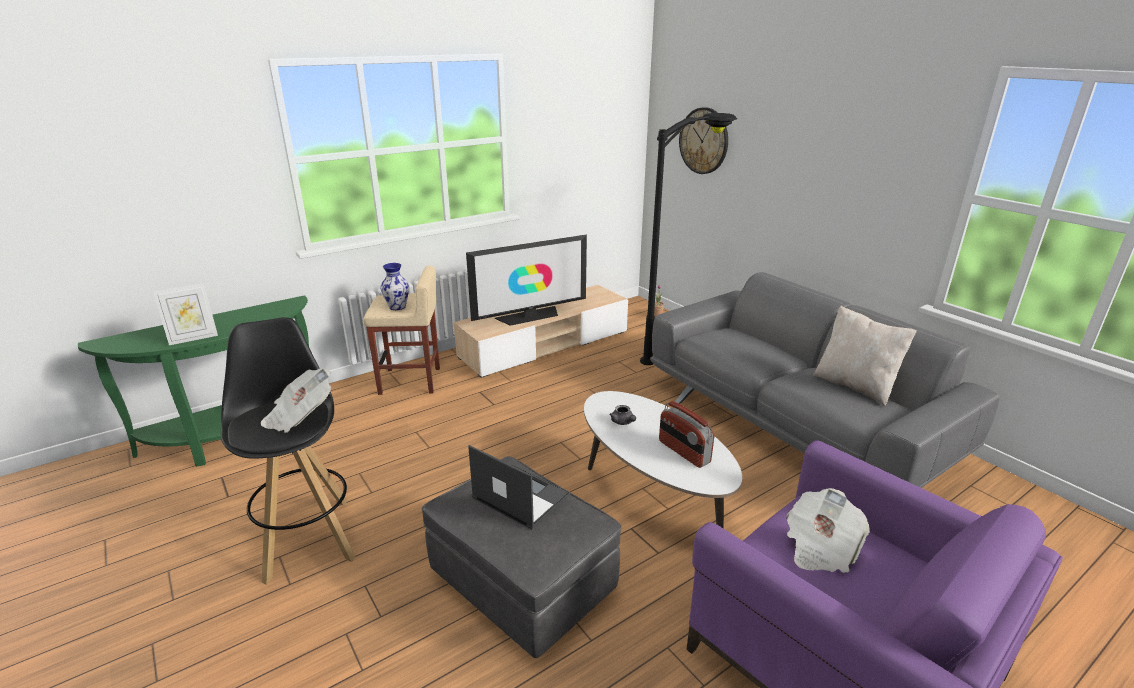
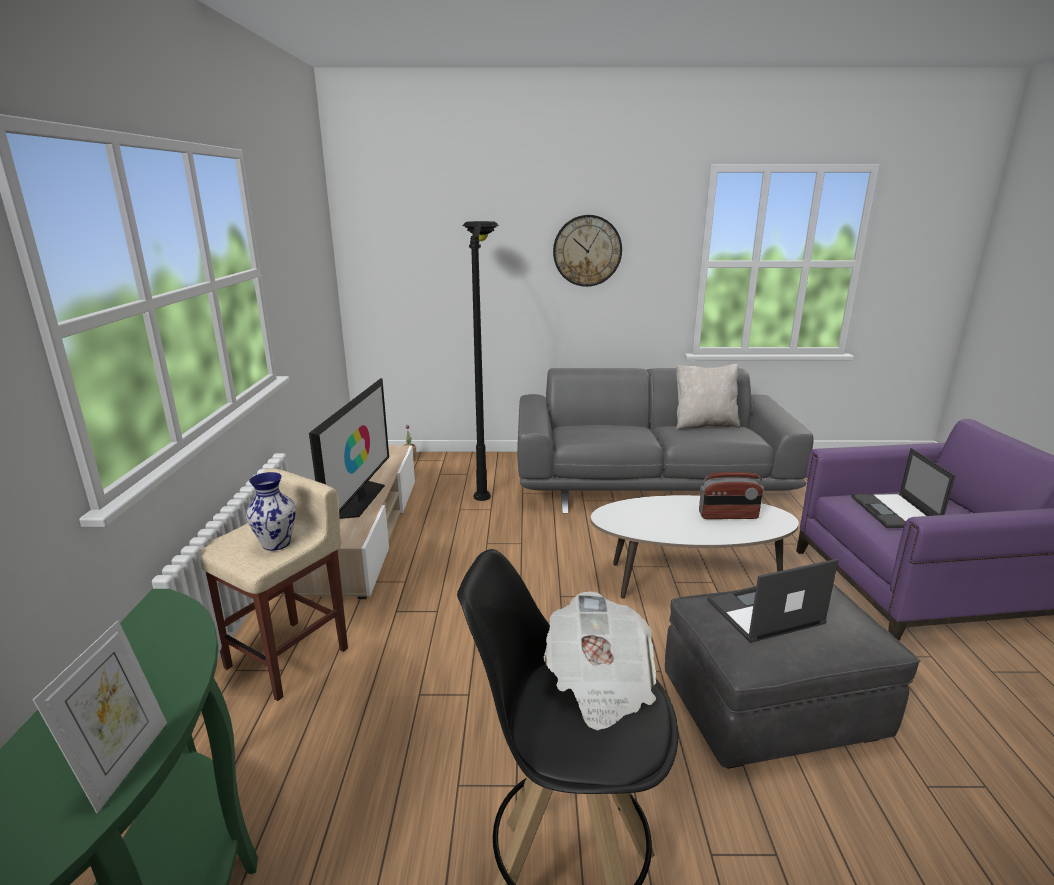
camera: 55 degrees left, 5 degrees down
(623, 422) = (657, 523): grey teapot -> none
(704, 141) = (428, 257): wall clock -> wall clock (587, 251)
(820, 547) = (895, 512): newspaper -> laptop

